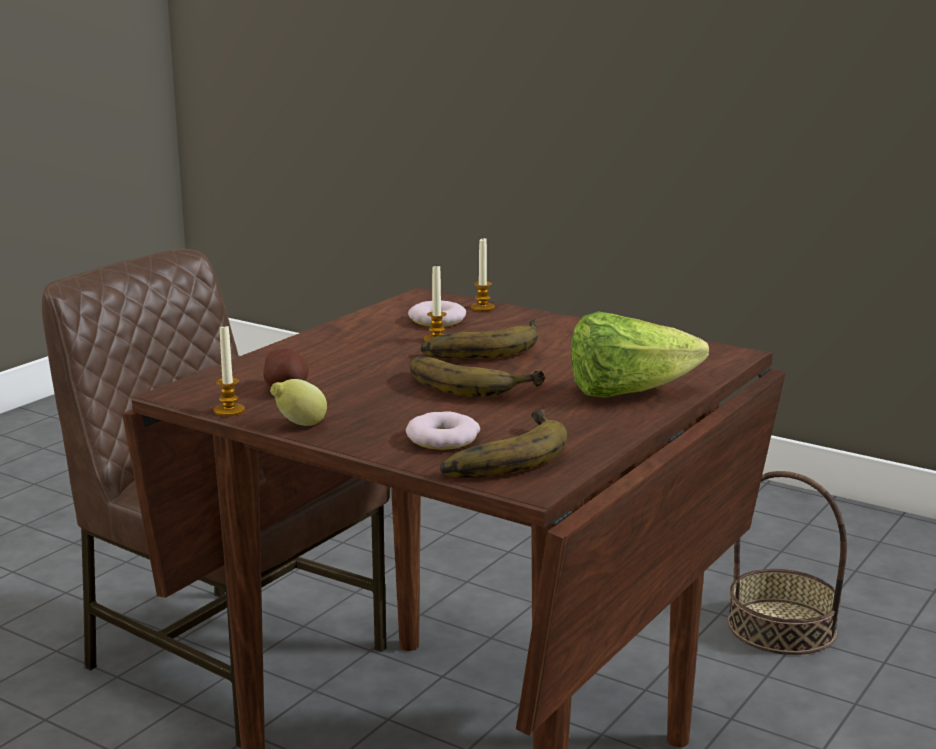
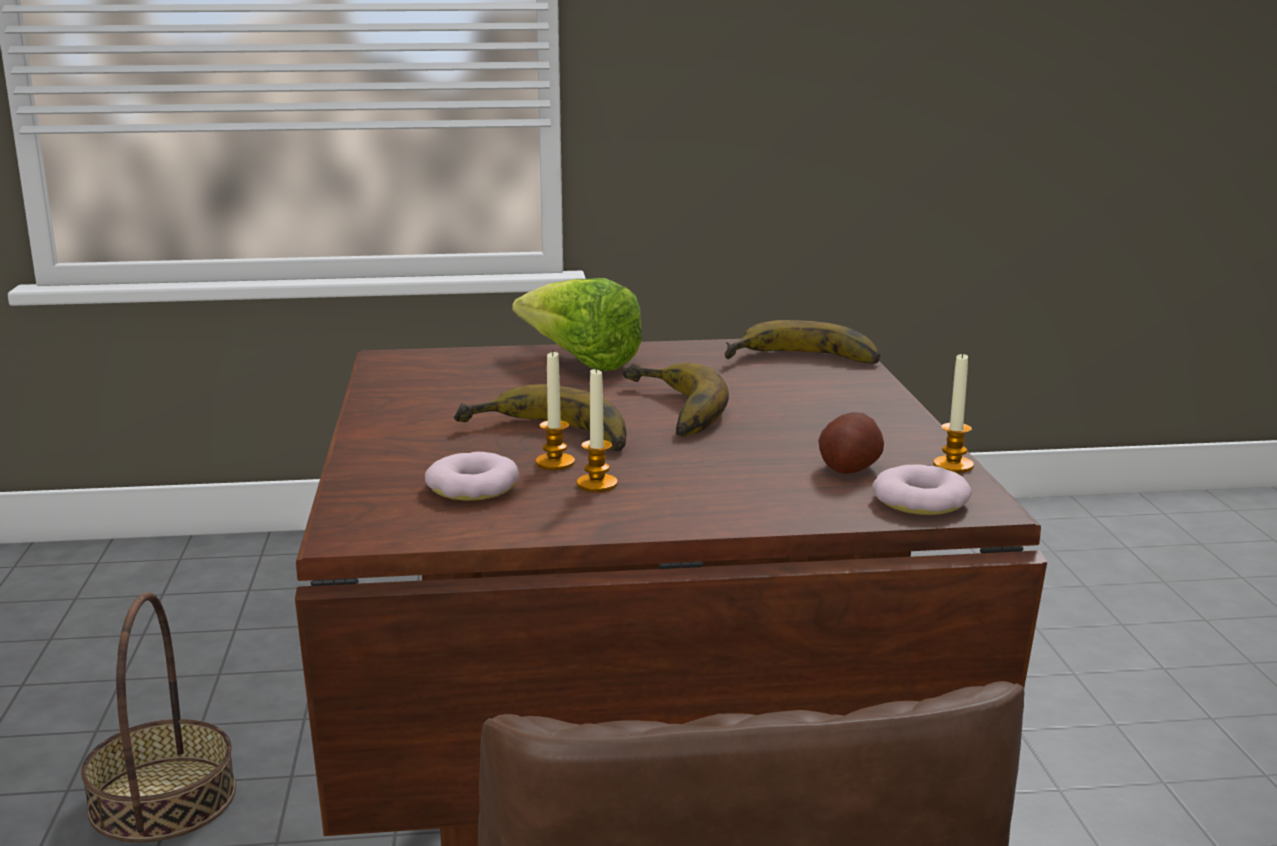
camera: 130 degrees left, 0 degrees up
(299, 425) = (909, 430): lemon -> none
(442, 439) = (815, 382): donut -> donut (920, 501)
(482, 307) = (370, 483): candle -> candle (597, 484)

